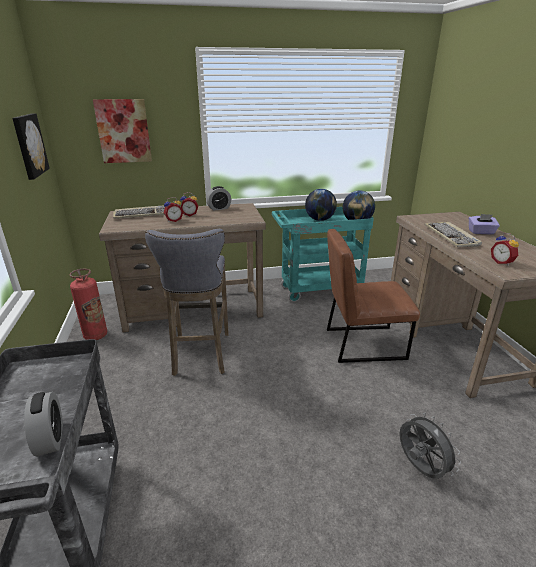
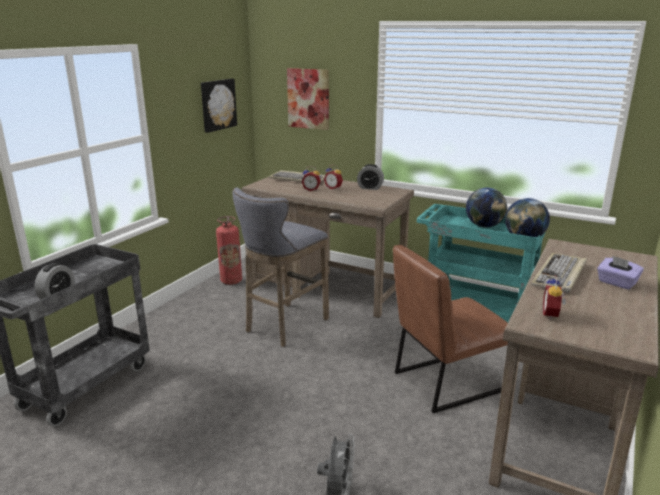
camera: 40 degrees right, 5 degrees down
(362, 343) = (445, 381): brown chair -> brown chair turned 60 degrees counterclockwise

